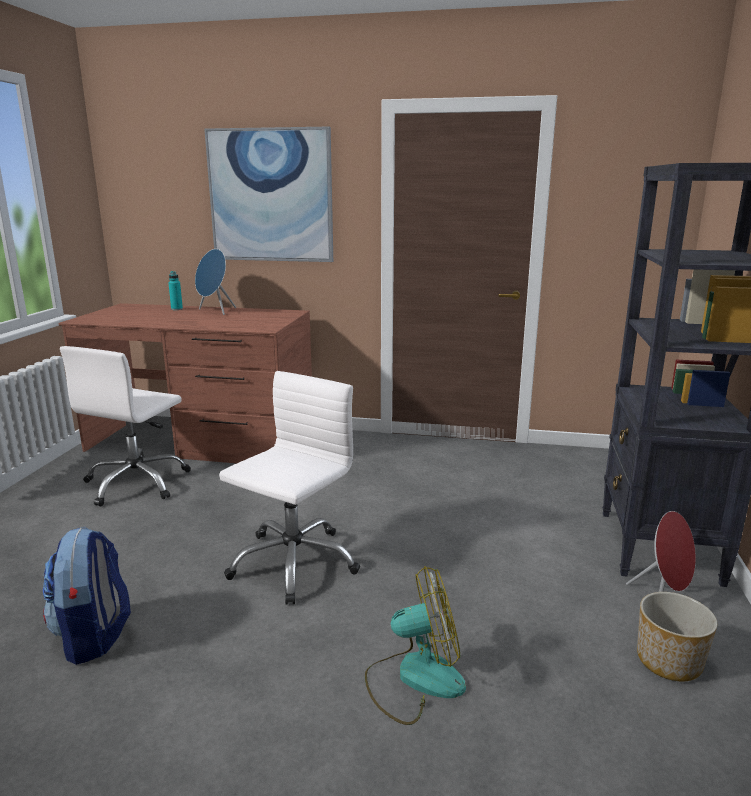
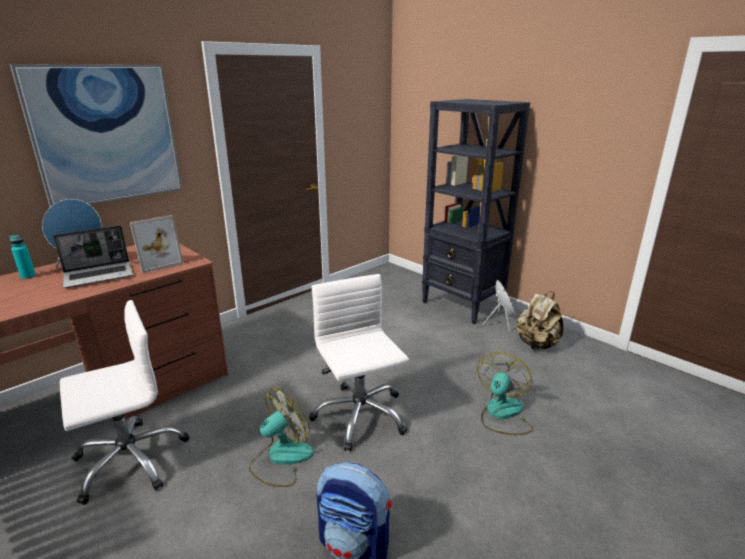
camera: 55 degrees left, 5 degrees up
(137, 483) = (130, 460): white office chair -> white office chair turned 90 degrees counterclockwise
(187, 545) = (281, 458): none -> fan
(200, 319) = (100, 275): none -> laptop
(247, 322) = (157, 263): none -> picture frame
(669, 662) = (537, 344): planter -> beige backpack

